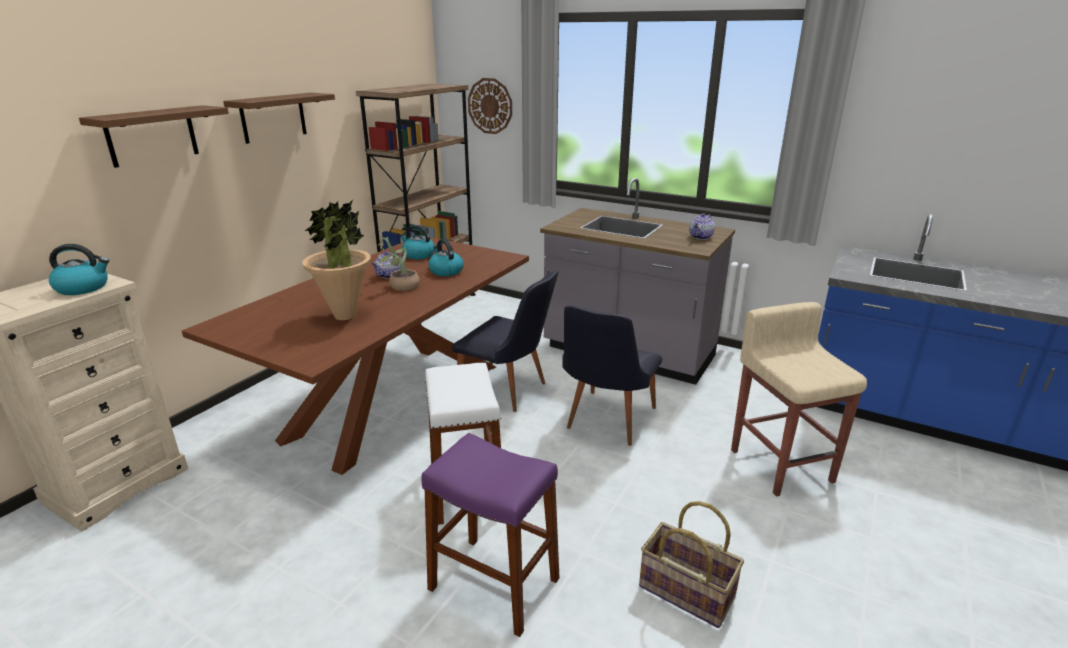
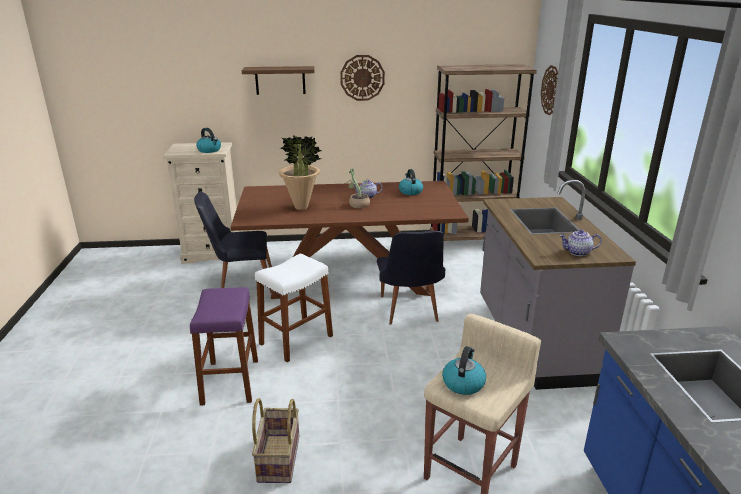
camera: 55 degrees right, 0 degrees up
(273, 117) = (362, 78): brown shelf -> wall clock
(445, 271) = (398, 206): kettle -> kettle (463, 383)
(606, 422) = (423, 364): black chair -> black chair (240, 283)

